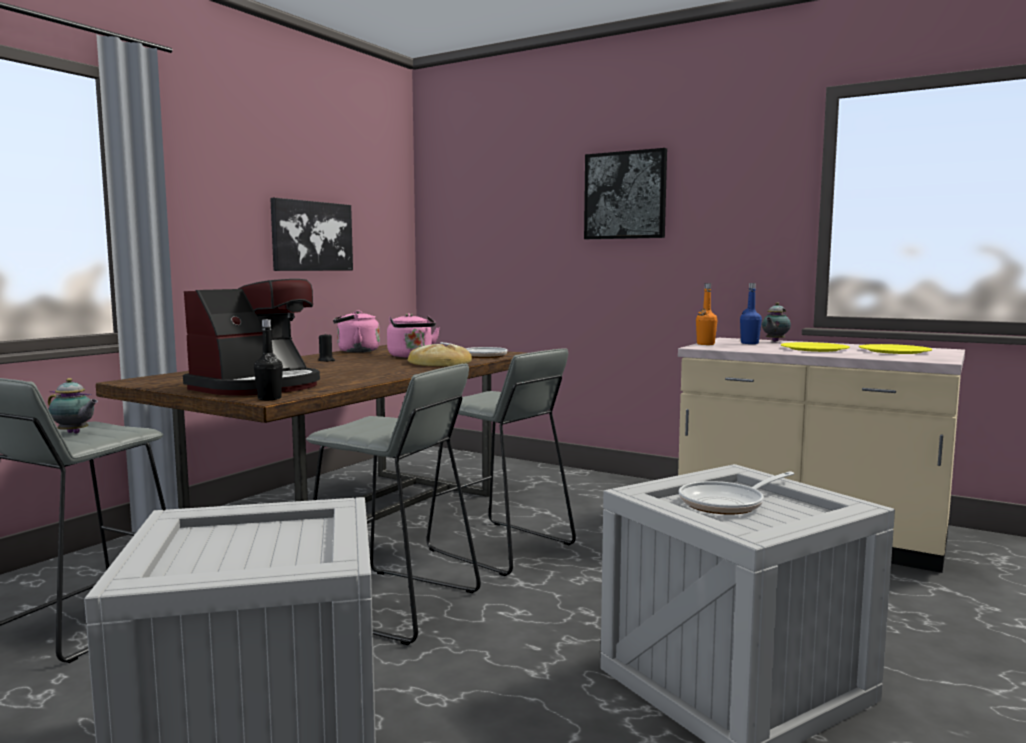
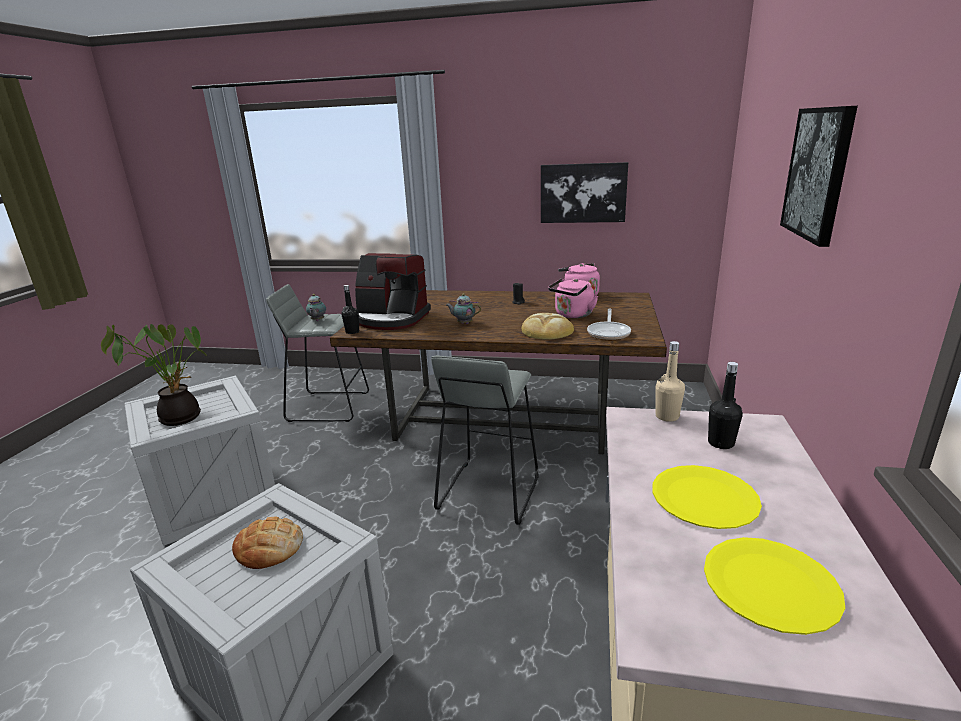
camera: 70 degrees right, 15 degrees up
(260, 556) = (179, 416): none -> potted plant
(393, 605) = (371, 480): grey stool -> none
(705, 344) = (667, 416): orange bottle -> beige bottle
(727, 503) = (269, 548): frying pan -> bread
(749, 343) = (721, 443): blue bottle -> black bottle
(774, 341) = (780, 459): teapot -> teapot (463, 323)

